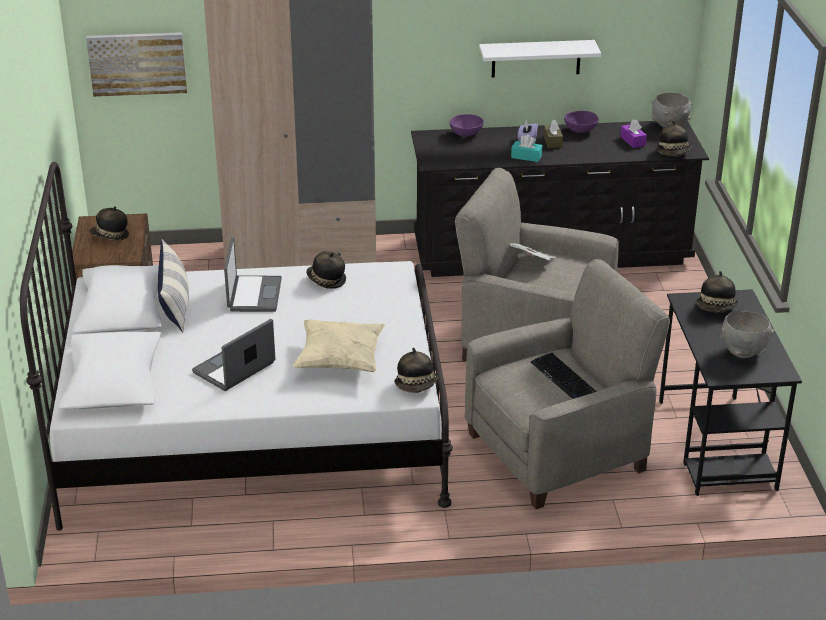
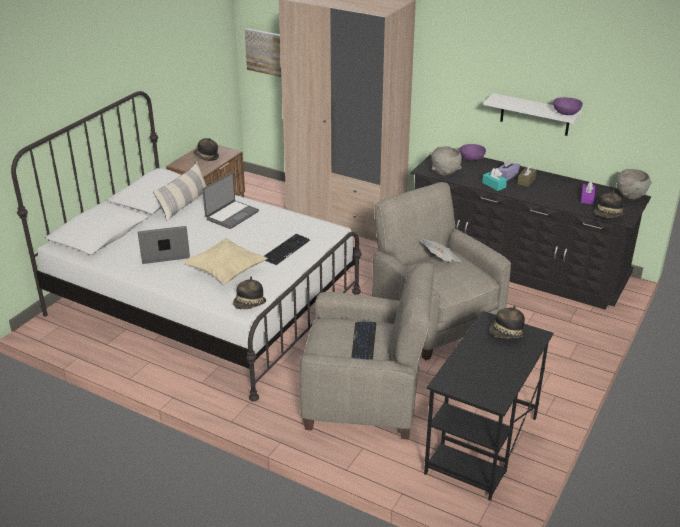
camera: 35 degrees right, 0 degrees up
(326, 281) = (282, 222): hat -> none
(373, 311) = (285, 250): none -> keyboard
(580, 130) = (556, 180): purple bowl -> purple bowl (565, 113)
(743, 352) = (485, 374): grey bowl -> grey bowl (445, 173)

